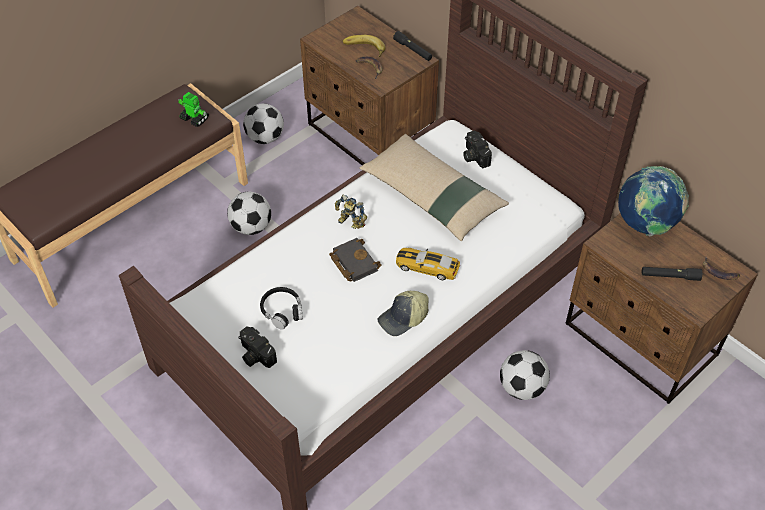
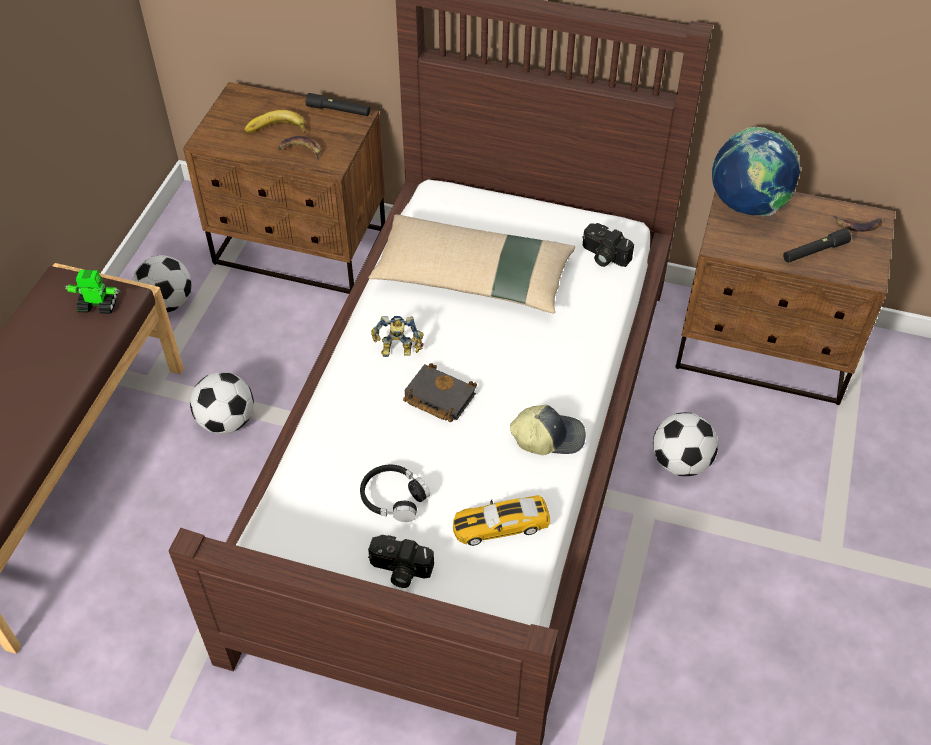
camera: 30 degrees left, 0 degrees up
(403, 319) = (548, 437): cap -> cap turned 120 degrees counterclockwise
(427, 267) = (529, 363): toy car -> toy car (500, 525)
(473, 156) = (486, 211): camera -> camera (603, 256)

